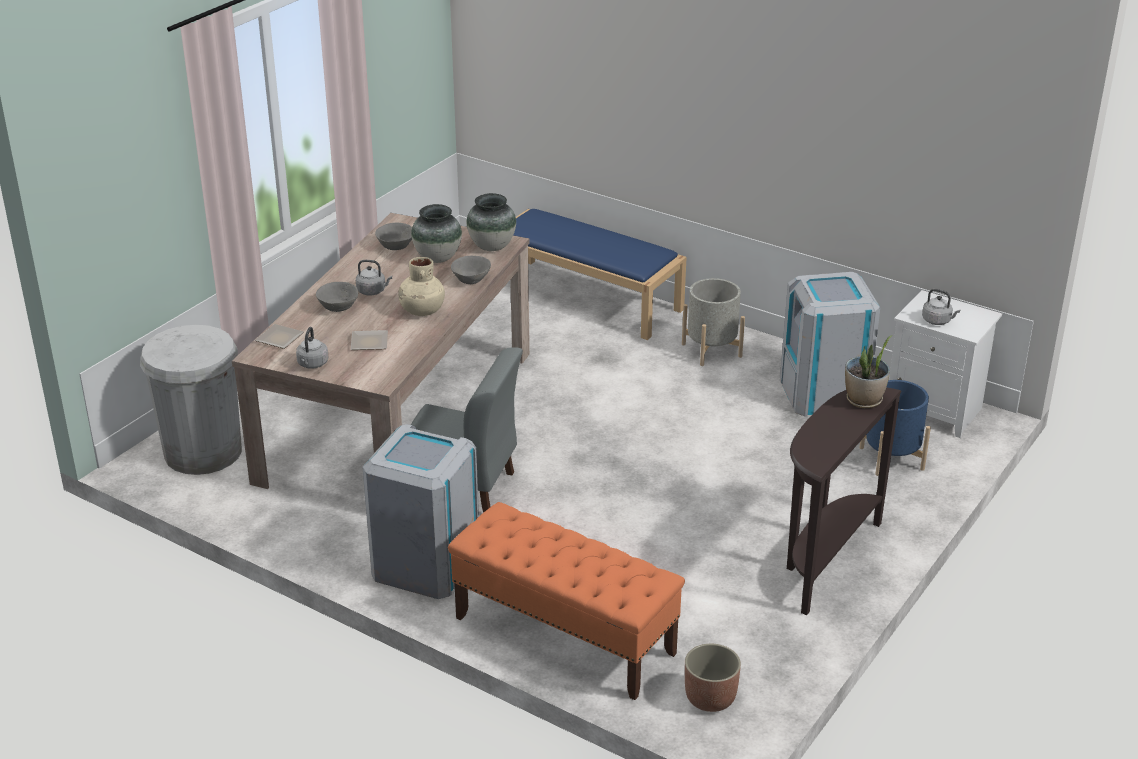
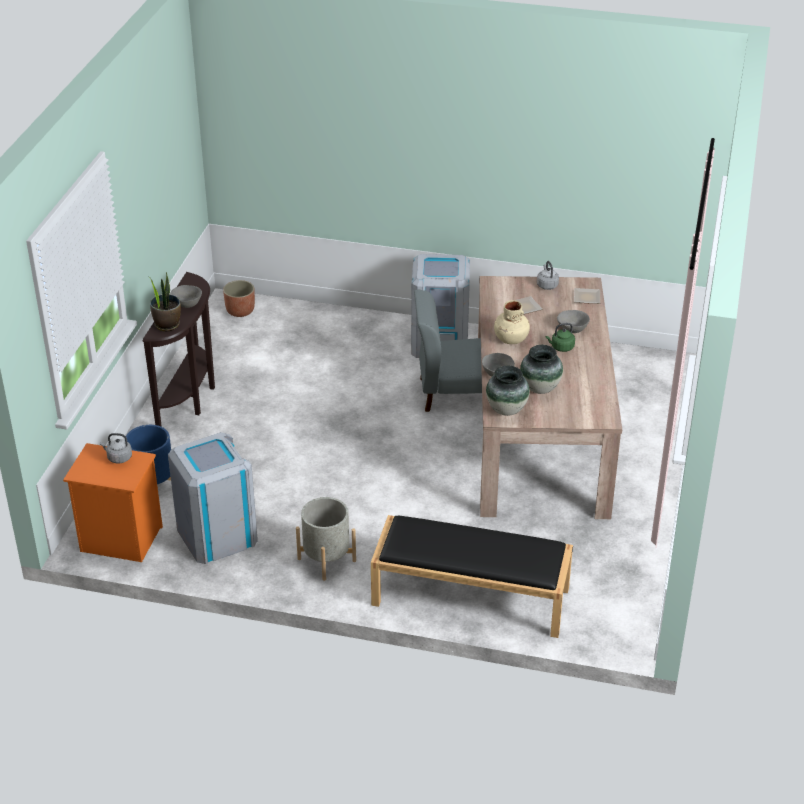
camera: 160 degrees right, 5 degrees up
(203, 452) = (645, 378): white trash can -> none
(373, 291) = (561, 347): grey kettle -> green kettle
(395, 246) = (583, 392): grey bowl -> grey bowl (187, 304)
(564, 635) = (334, 323): orange bench -> none
(587, 298) = (469, 597): blue bench -> black bench
(936, 410) = (119, 539): white nightstand -> orange nightstand

